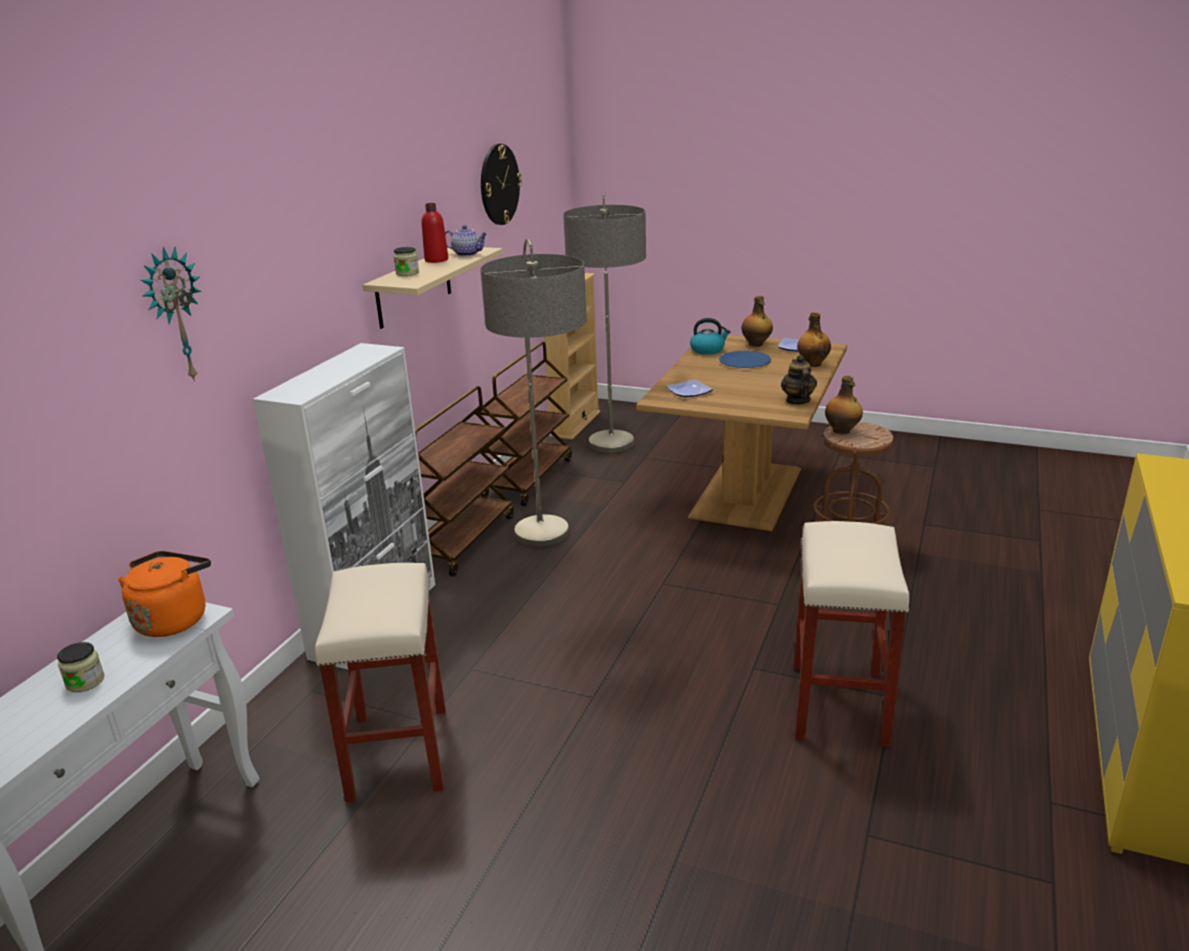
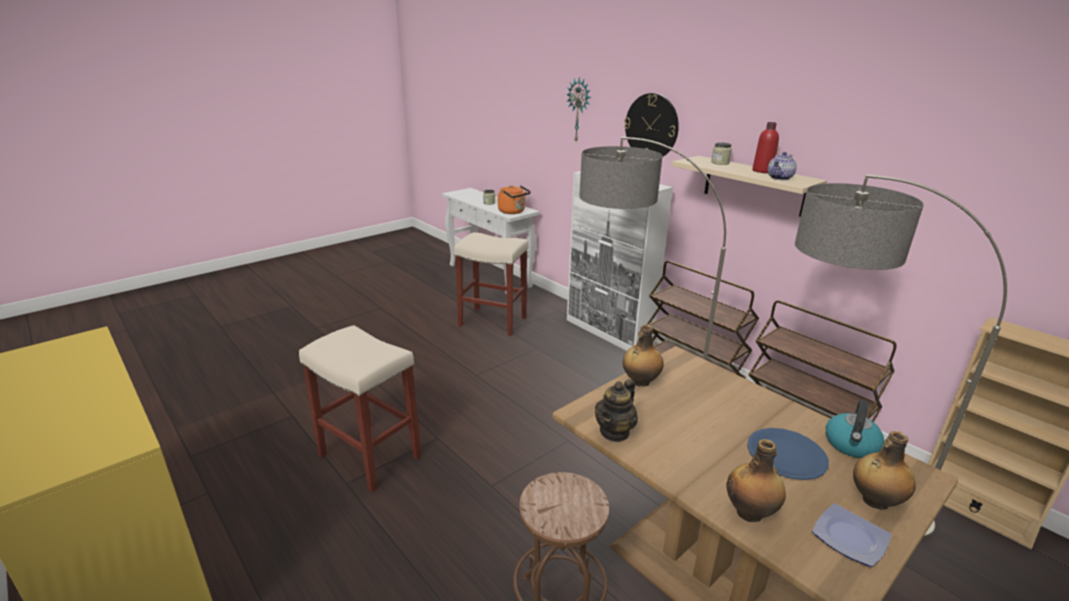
camera: 115 degrees right, 0 degrees up
(499, 184) = (960, 156): wall clock -> wall clock (651, 126)
(690, 391) = (689, 379): plate -> none
(797, 401) = (615, 432): teapot -> teapot turned 105 degrees clockwise
(842, 431) = (581, 494): bottle -> bottle (640, 382)

